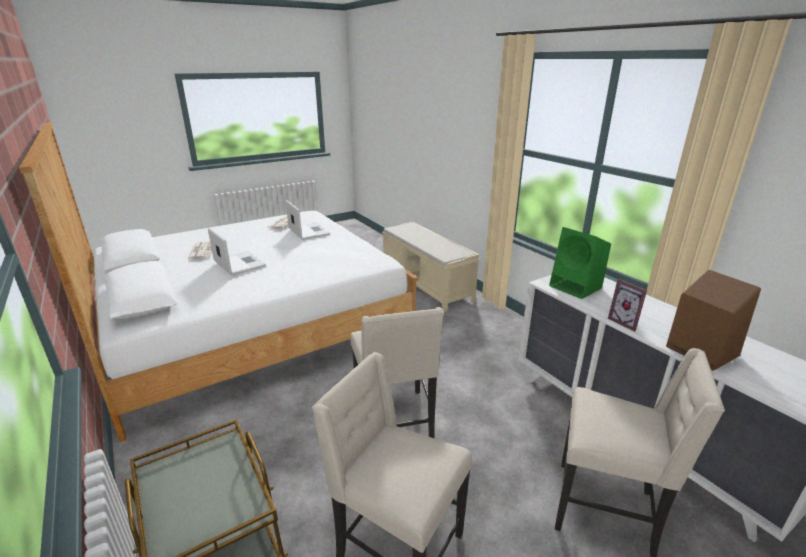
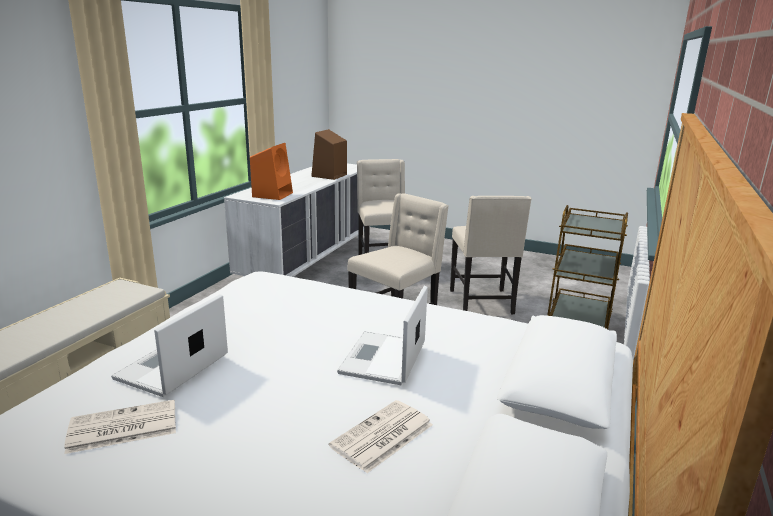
camera: 125 degrees left, 5 degrees down
(576, 287) = (273, 194): green speaker -> orange speaker
(626, 322) = (315, 185): picture frame -> none

